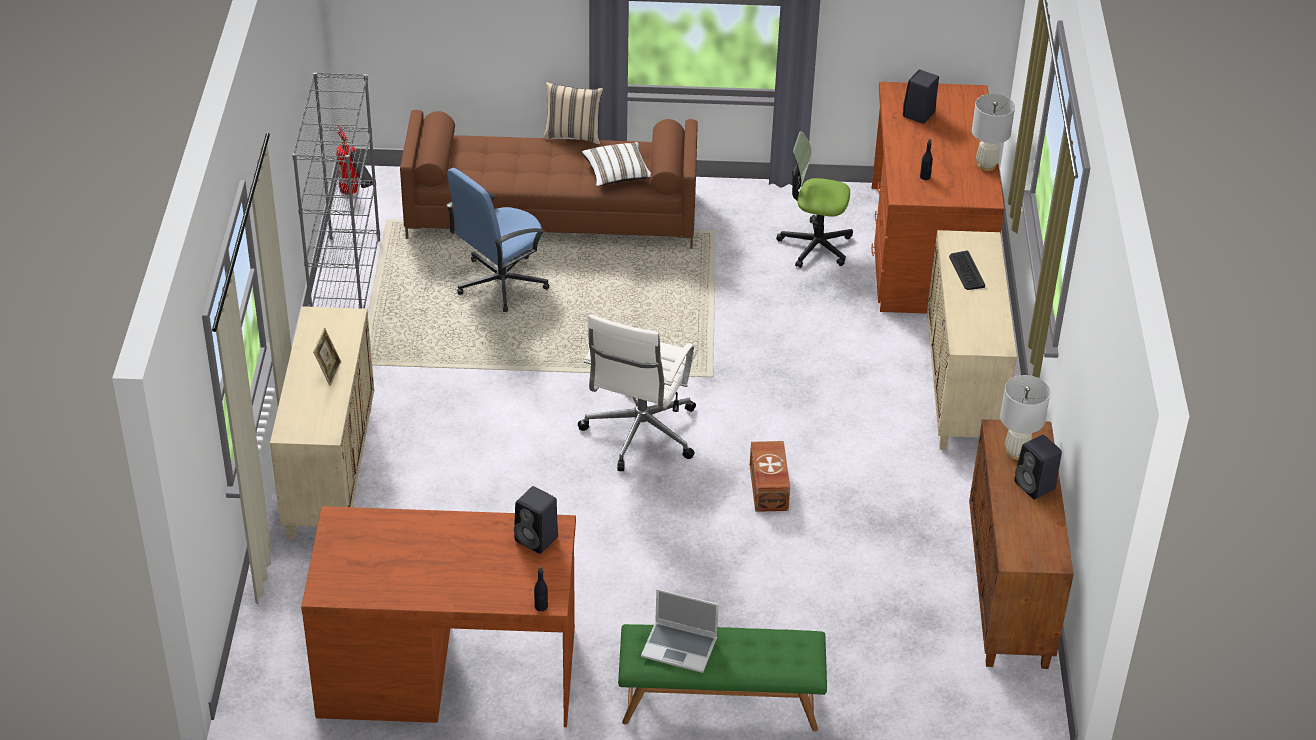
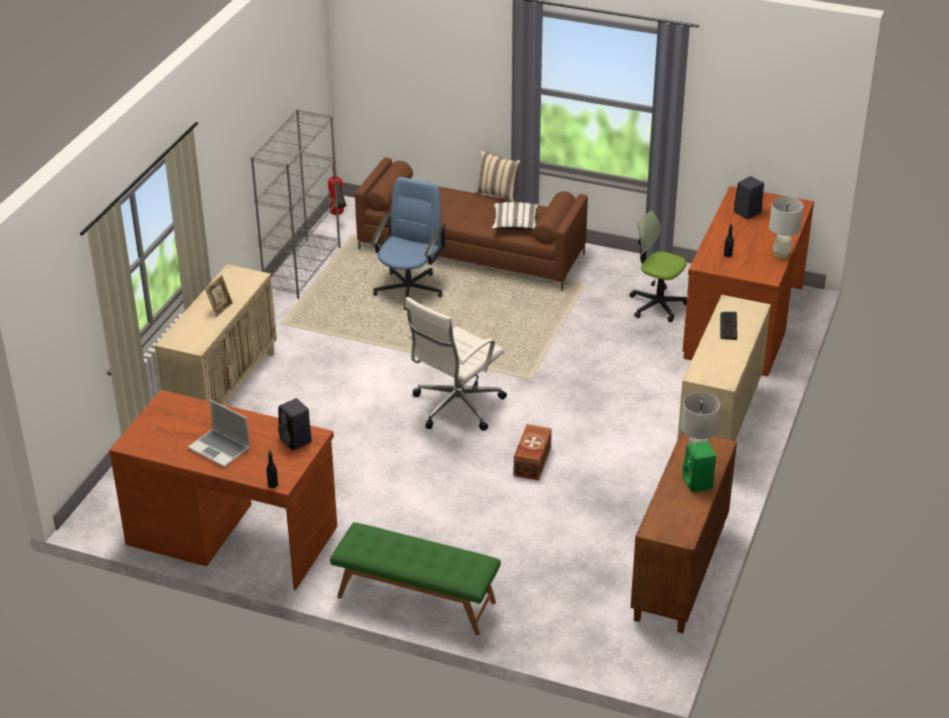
camera: 20 degrees right, 5 degrees down
(500, 283) = (409, 289): blue office chair -> blue office chair turned 135 degrees clockwise
(680, 647) = (384, 545): laptop -> laptop (220, 449)
(1036, 486) = (698, 483): black speaker -> green speaker

